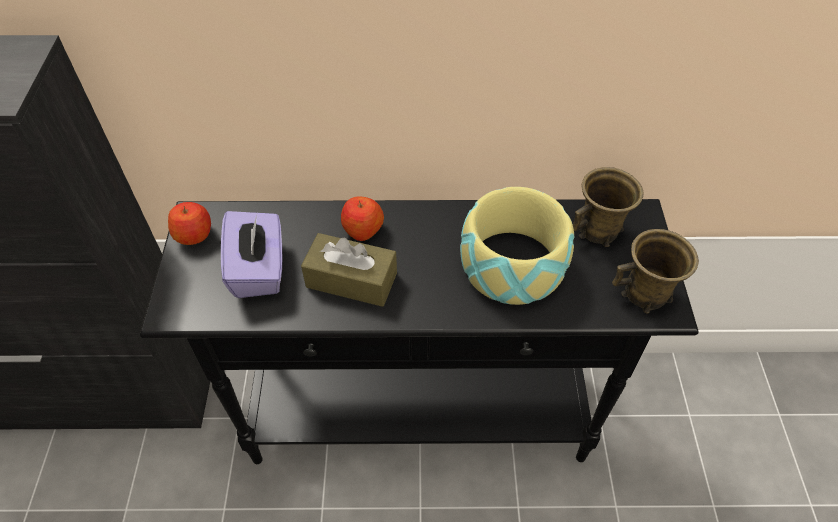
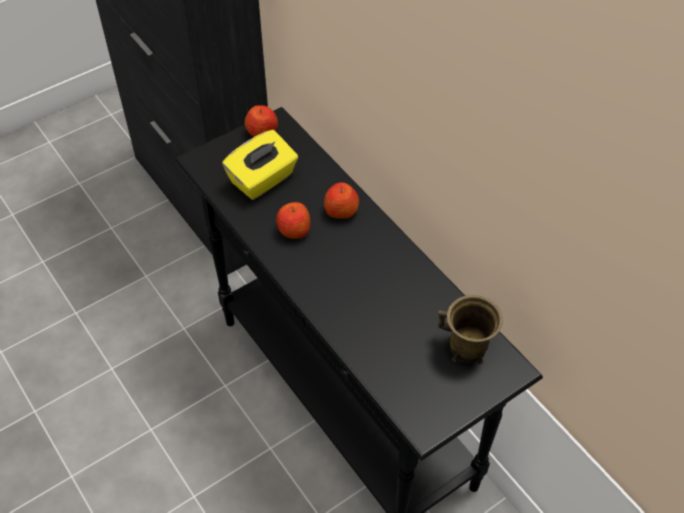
camera: 55 degrees right, 0 degrees up
(259, 269) = (263, 180): purple tissue box -> yellow tissue box
(351, 280) = (294, 230): brown tissue box -> apple
(511, 265) = (382, 310): bowl -> none
(646, 293) = (428, 407): brown mug -> none

